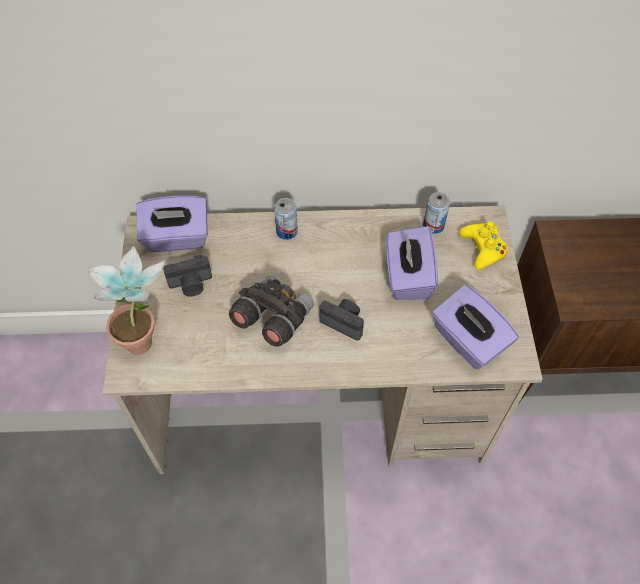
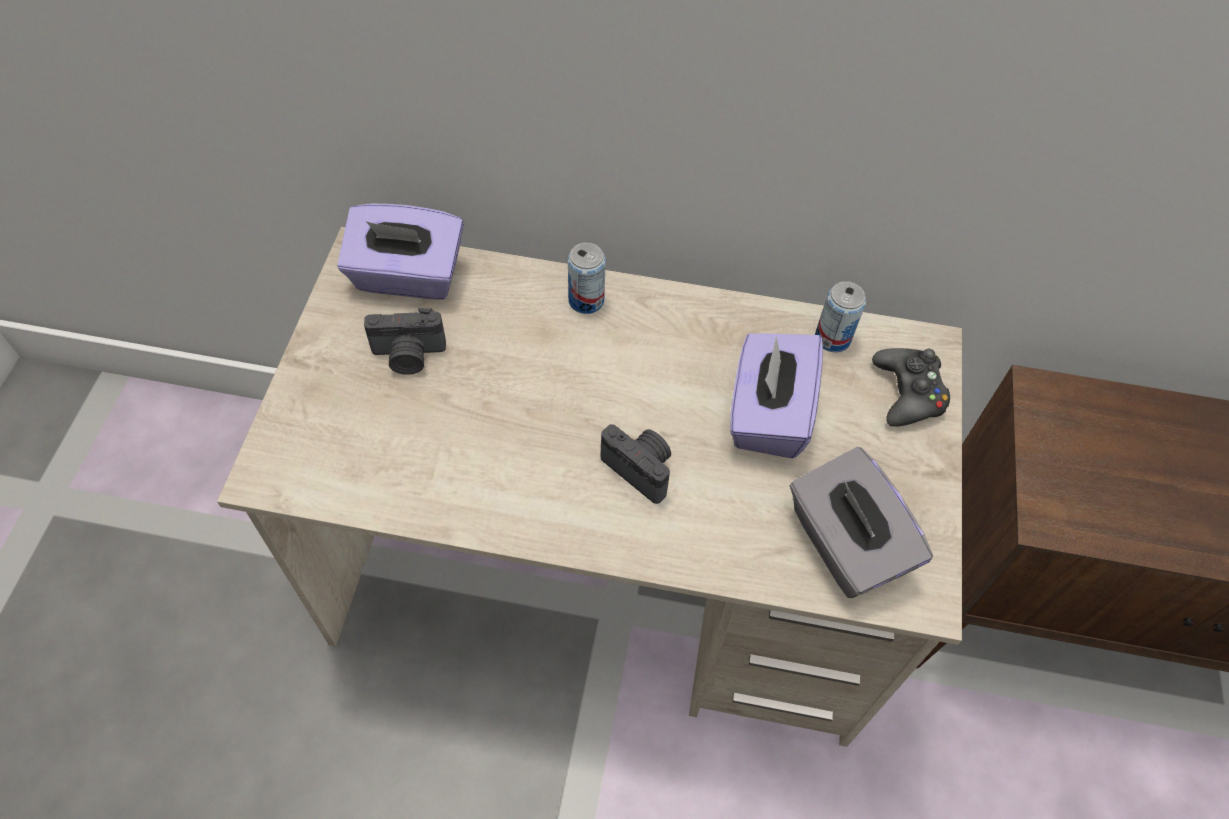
camera: 10 degrees right, 0 degrees up
(146, 337) = (313, 425): potted plant -> none
(272, 319) = (523, 438): grey binoculars -> none
(468, 341) = (845, 544): purple tissue box -> grey tissue box
(482, 249) = (908, 393): yellow game controller -> black game controller

